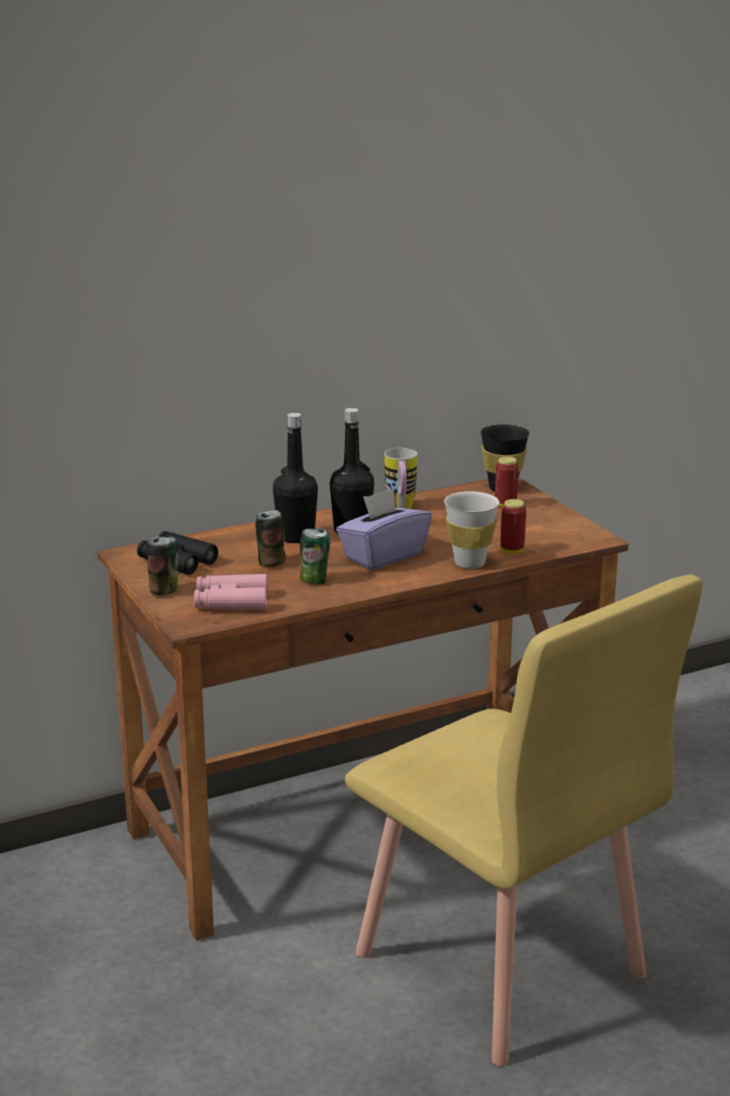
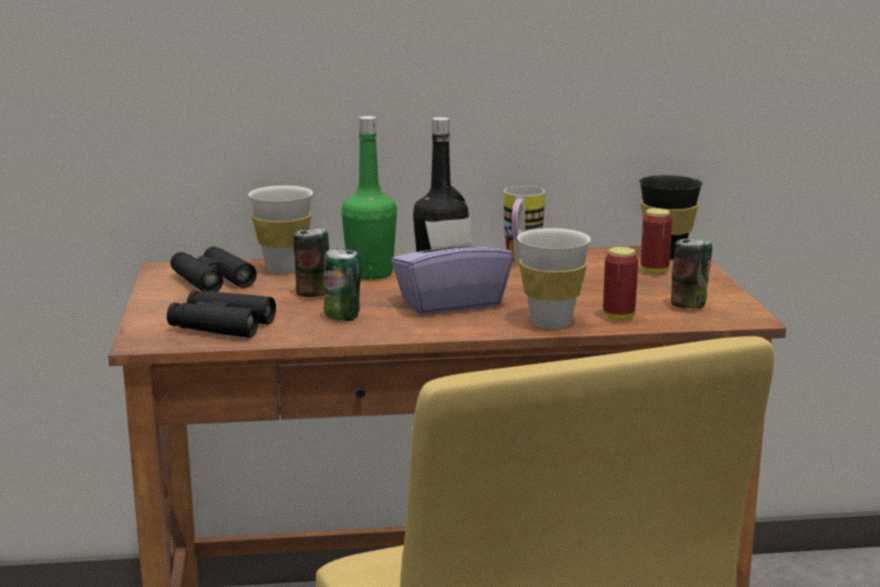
camera: 20 degrees right, 5 degrees down
(164, 590) = (163, 305): can -> can (689, 305)
(222, 541) = (284, 268): none -> white cup
(231, 601) = (221, 325): pink binoculars -> black binoculars
(296, 537) = (370, 273): black bottle -> green bottle

